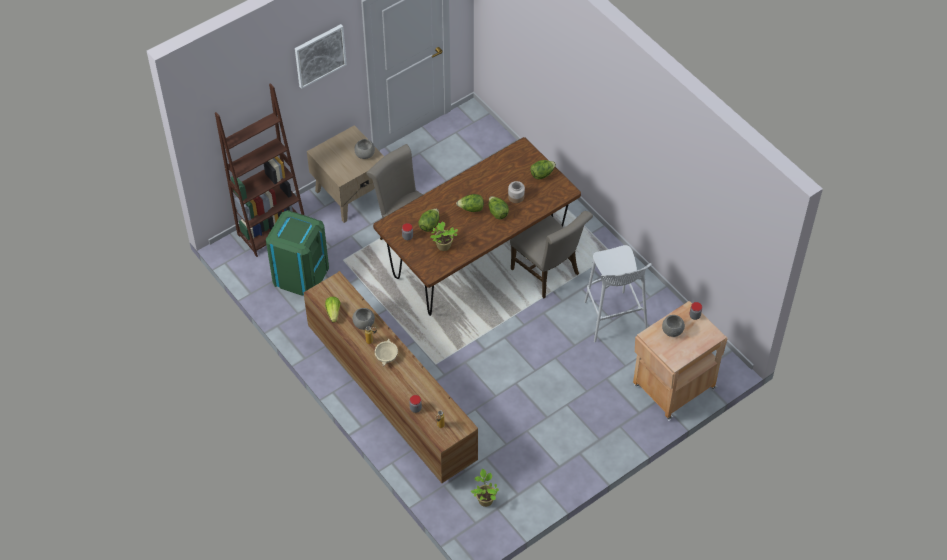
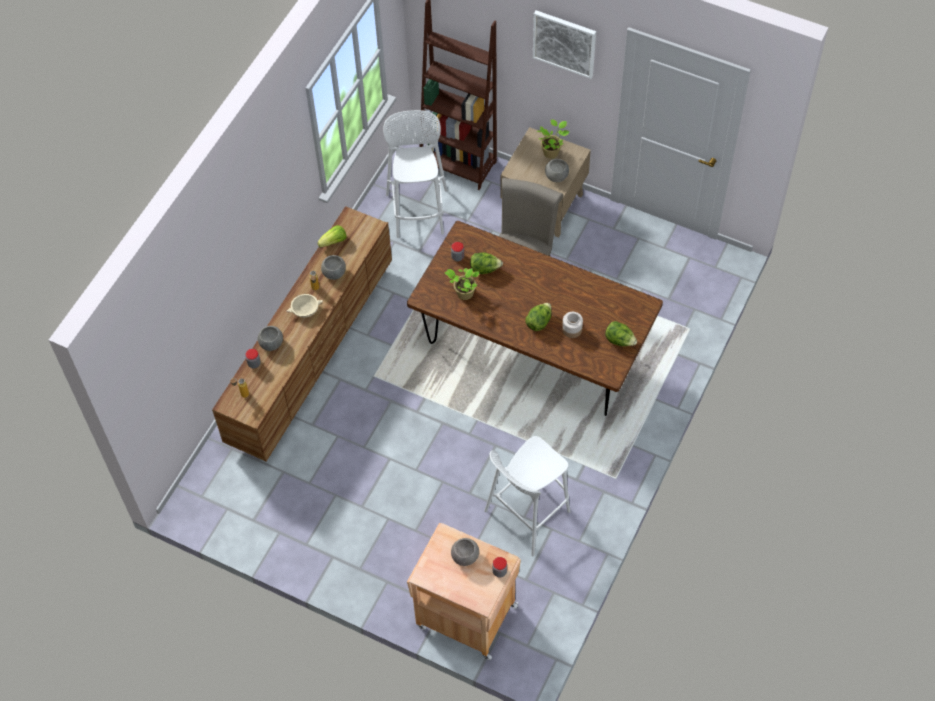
camera: 65 degrees right, 5 degrees up
(300, 274) = (418, 212): green trash can -> white stool
(404, 390) = (272, 344): none -> grey bowl
(471, 209) = (529, 296): lettuce -> none
(485, 499) = (233, 493): potted plant -> potted plant (551, 152)
(548, 274) = (550, 427): beige chair -> none

